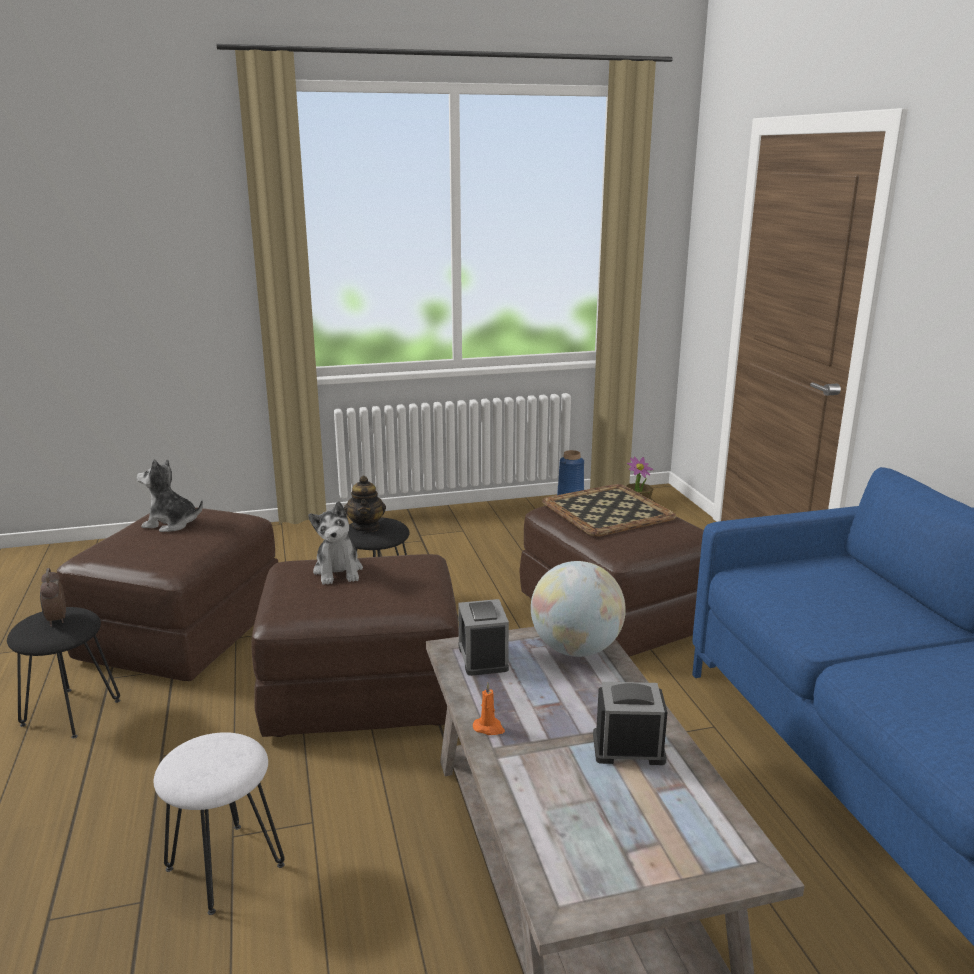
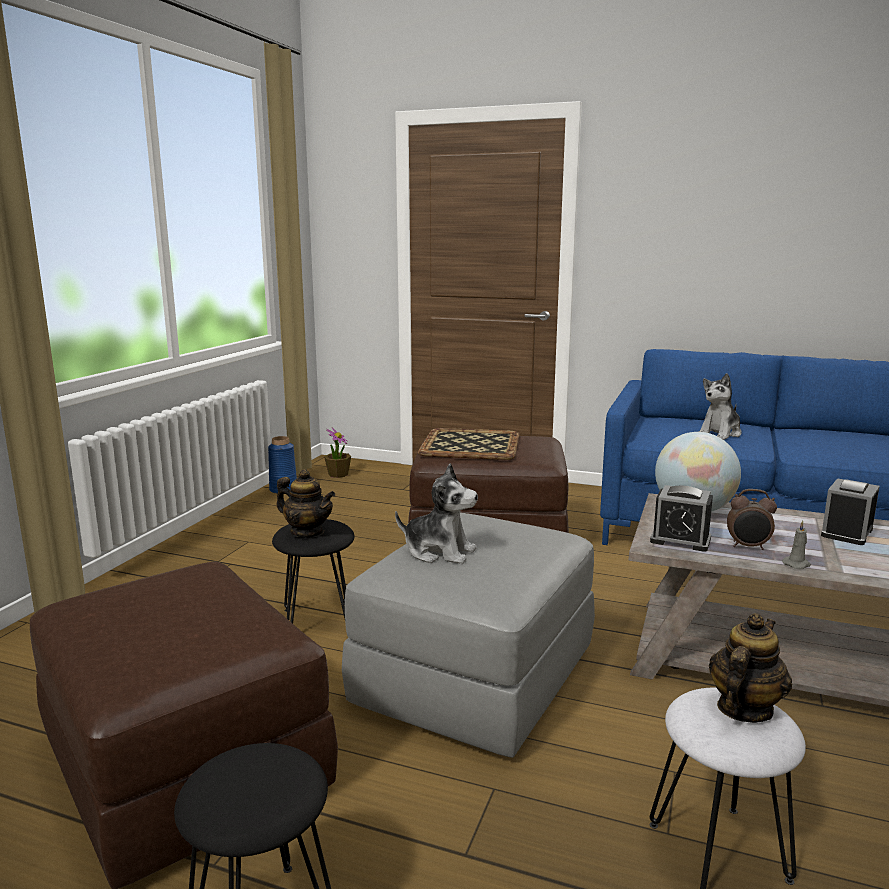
camera: 55 degrees left, 5 degrees down
(56, 620) = (249, 776): alarm clock -> alarm clock (748, 546)
(171, 524) = (137, 610): plush toy -> plush toy (720, 433)
(224, 761) = (743, 709): none -> teapot
(364, 690) = (475, 677): brown ottoman -> grey ottoman
(489, 728) = (797, 564): orange candle -> grey candle

